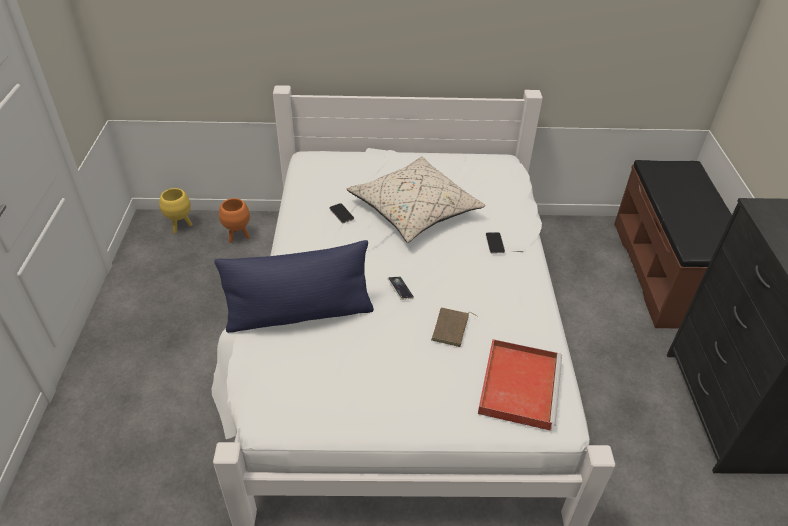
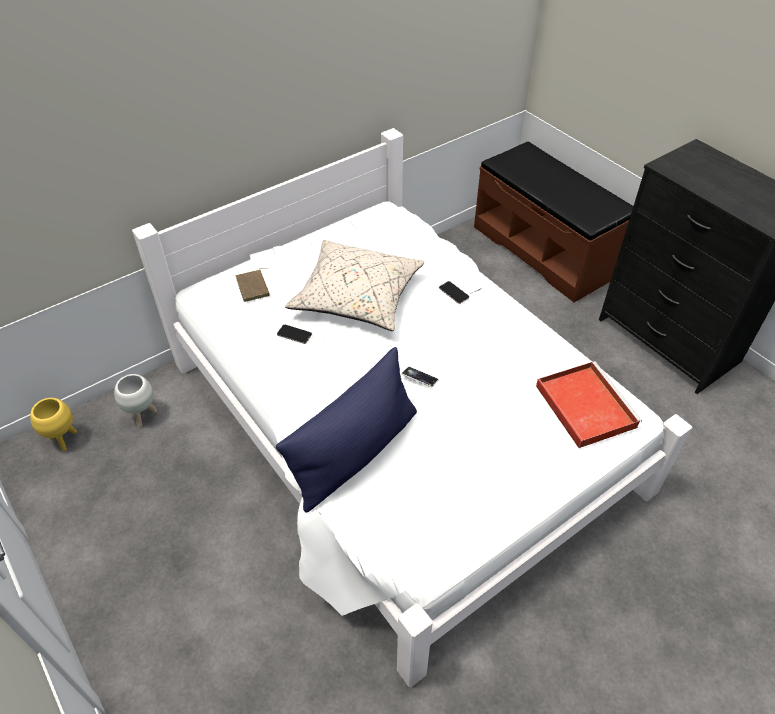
camera: 35 degrees left, 5 degrees up
(238, 237) = (143, 416): orange planter -> white planter
(451, 329) = (493, 389): brown book -> brown book (254, 287)

